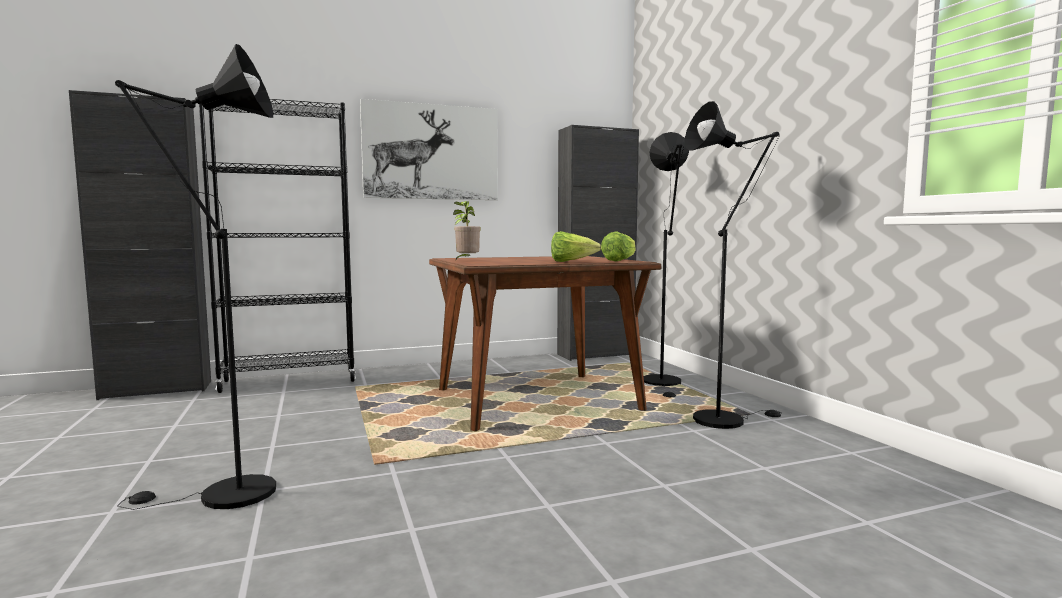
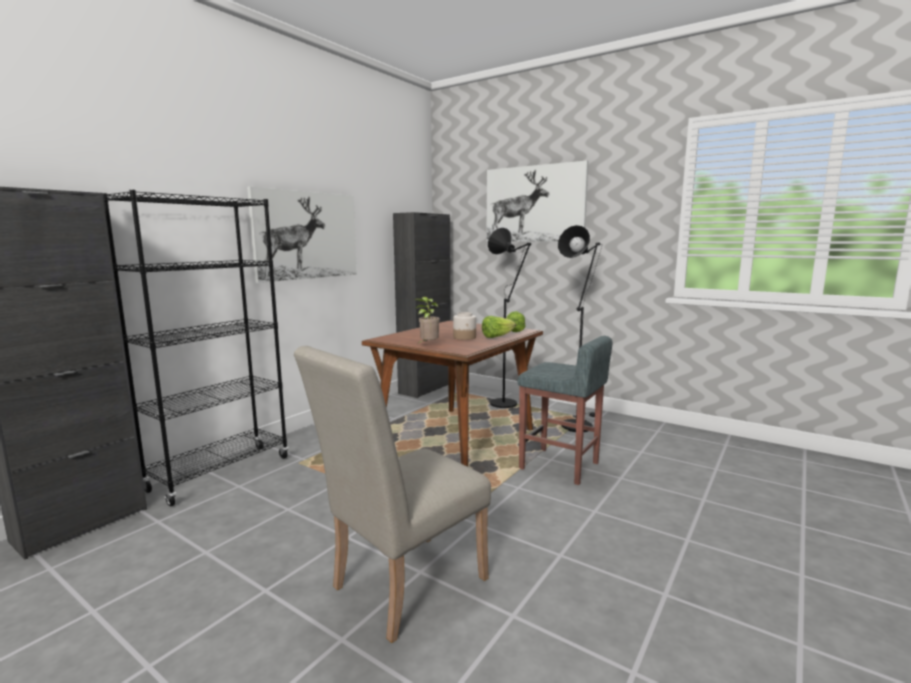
camera: 35 degrees left, 5 degrees up
(223, 495) = (400, 587): black floor lamp -> beige chair
(533, 260) = (465, 337): none -> jar
(603, 452) = (560, 466): none -> grey stool
(725, 96) = (534, 204): none -> picture

